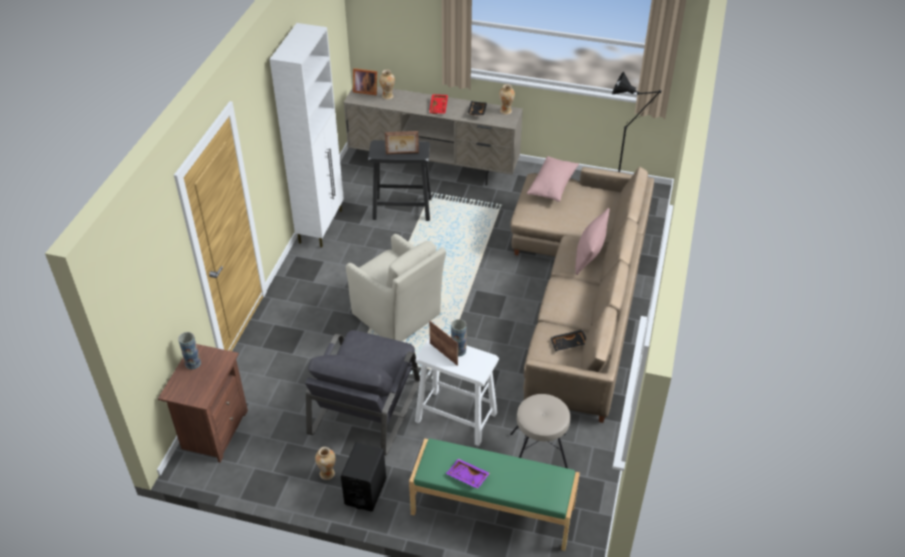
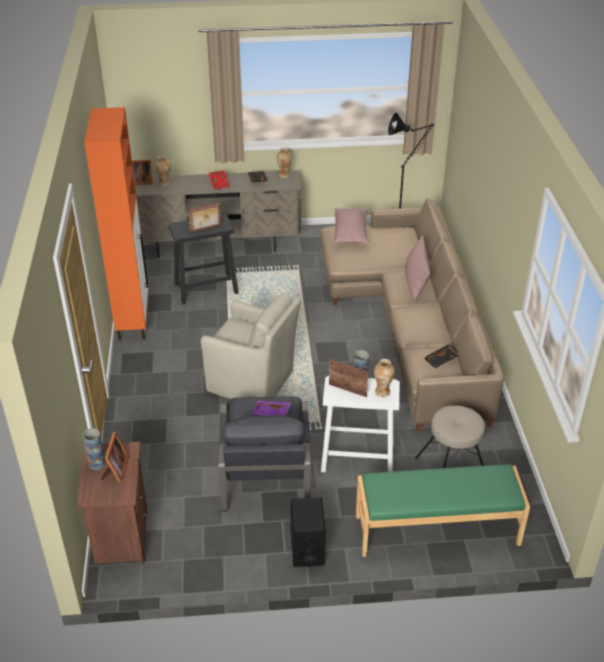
camera: 20 degrees left, 5 degrees down
(205, 374) = (115, 470): none -> picture frame
(321, 226) = (133, 320): white cabinet -> orange cabinet
(327, 473) = (260, 543): vase -> vase (382, 391)
(467, 477) = (419, 497): purple tray -> purple tray (271, 413)

